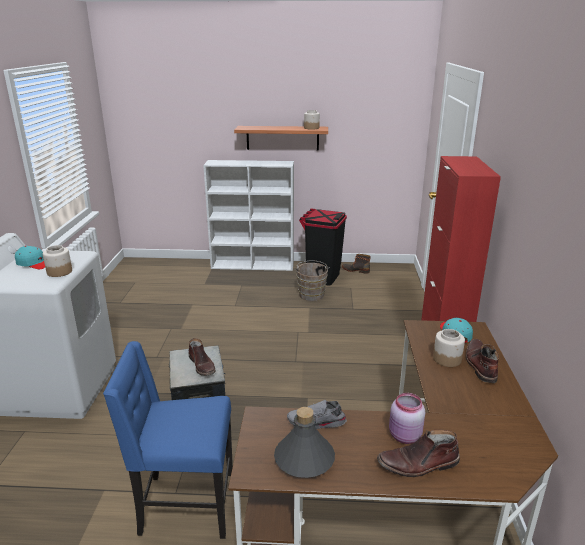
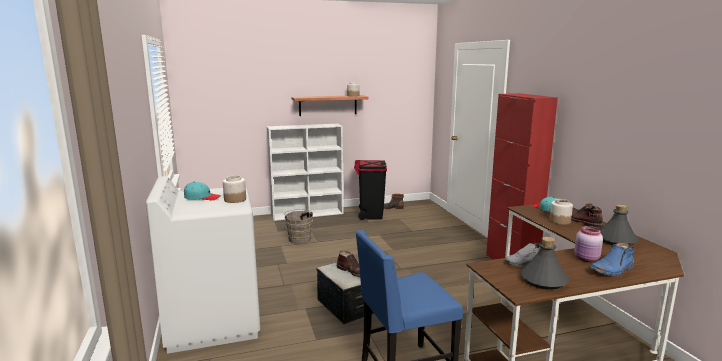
camera: 20 degrees left, 10 degrees down
(311, 294) = (372, 226): brown bucket -> brown bucket (299, 238)
(418, 464) = (612, 270): brown boot -> blue boot
(488, 411) = (616, 240): none -> grey bottle

